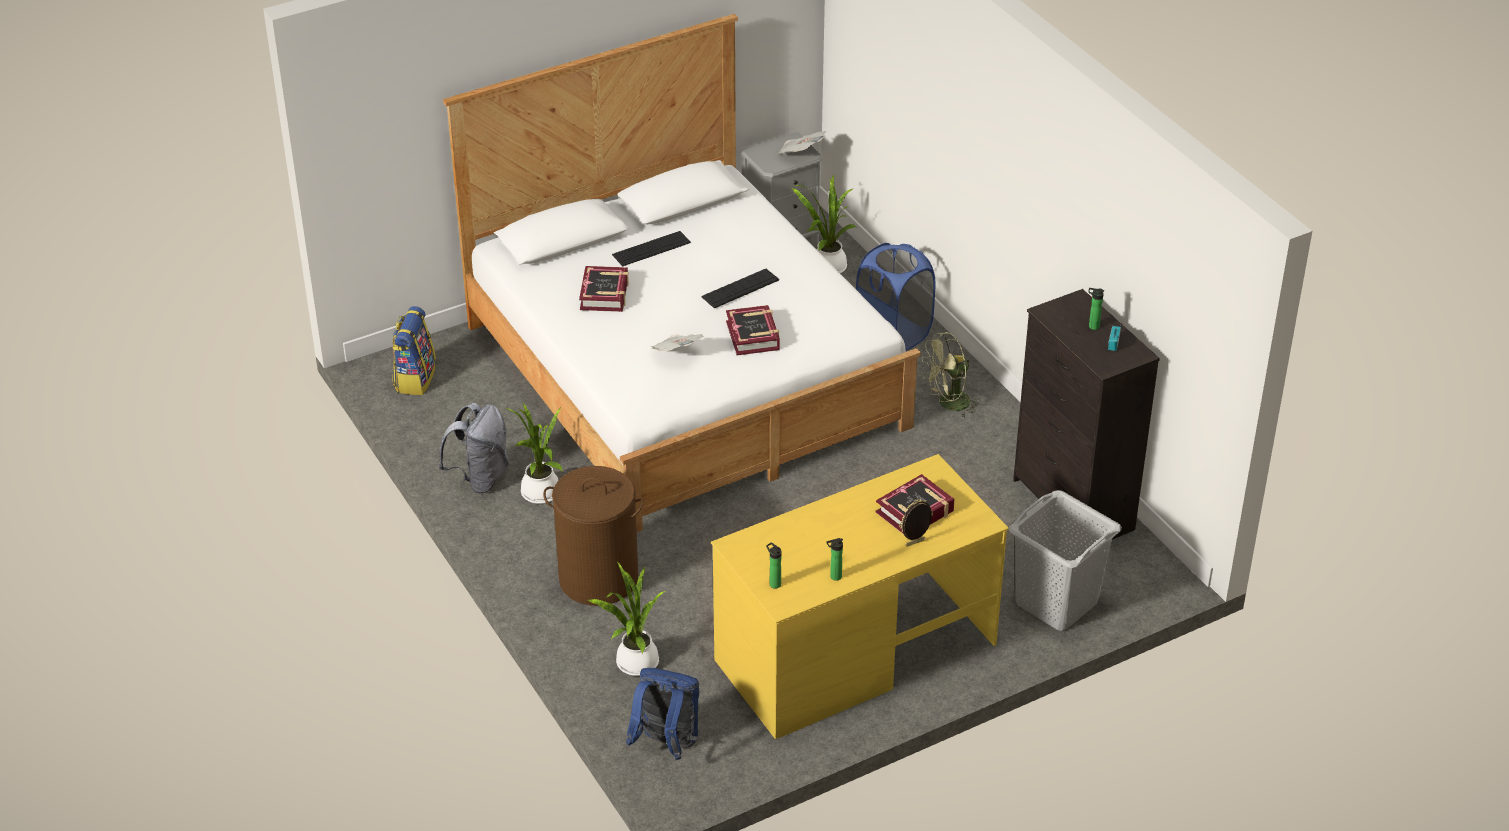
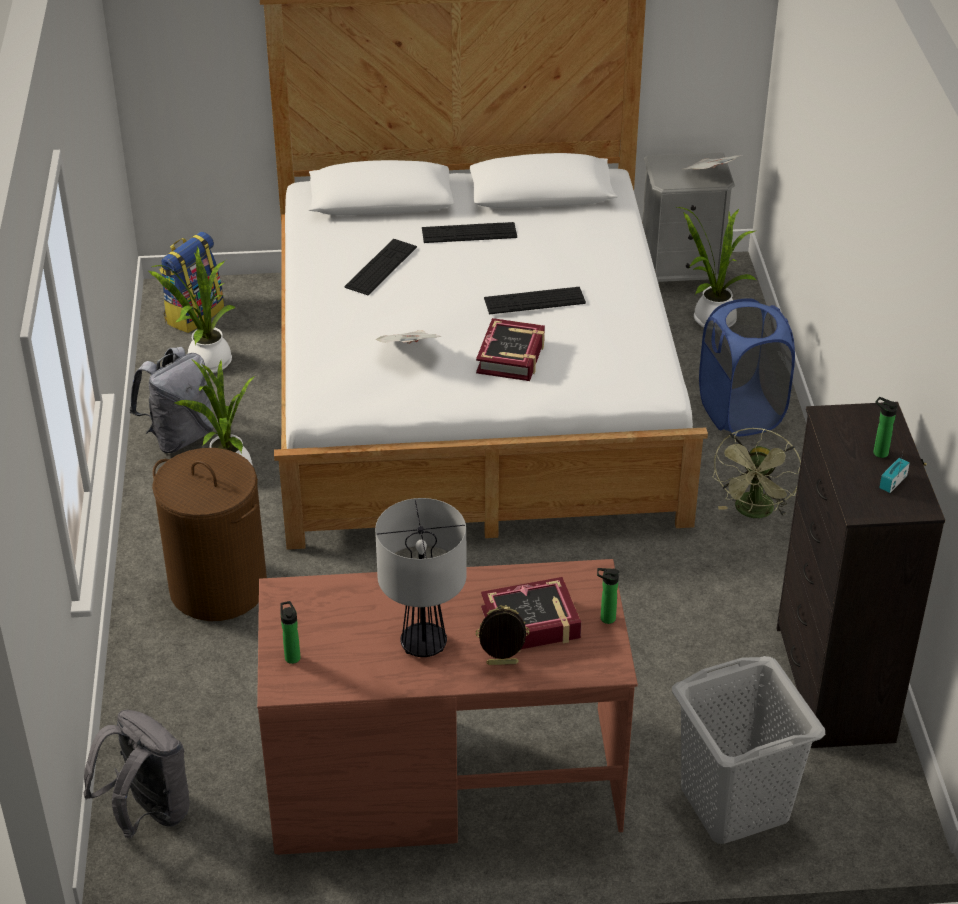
camera: 25 degrees right, 0 degrees up
(605, 294) = (381, 267): book -> keyboard
(635, 664) = (184, 702): potted plant -> potted plant (206, 363)
(666, 744) = (148, 813): blue backpack -> grey backpack
(834, 577) = (370, 673): bottle -> bottle (605, 618)
(854, 651) = (443, 777): yellow desk -> brown desk
(855, 548) = (423, 645): none -> table lamp
(948, 404) = (754, 512): green fan -> green fan turned 75 degrees counterclockwise

